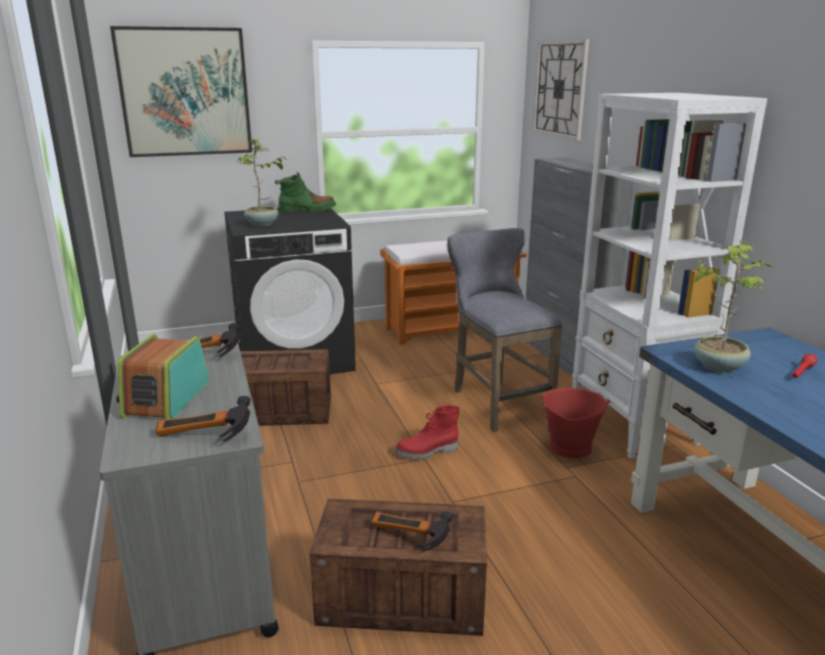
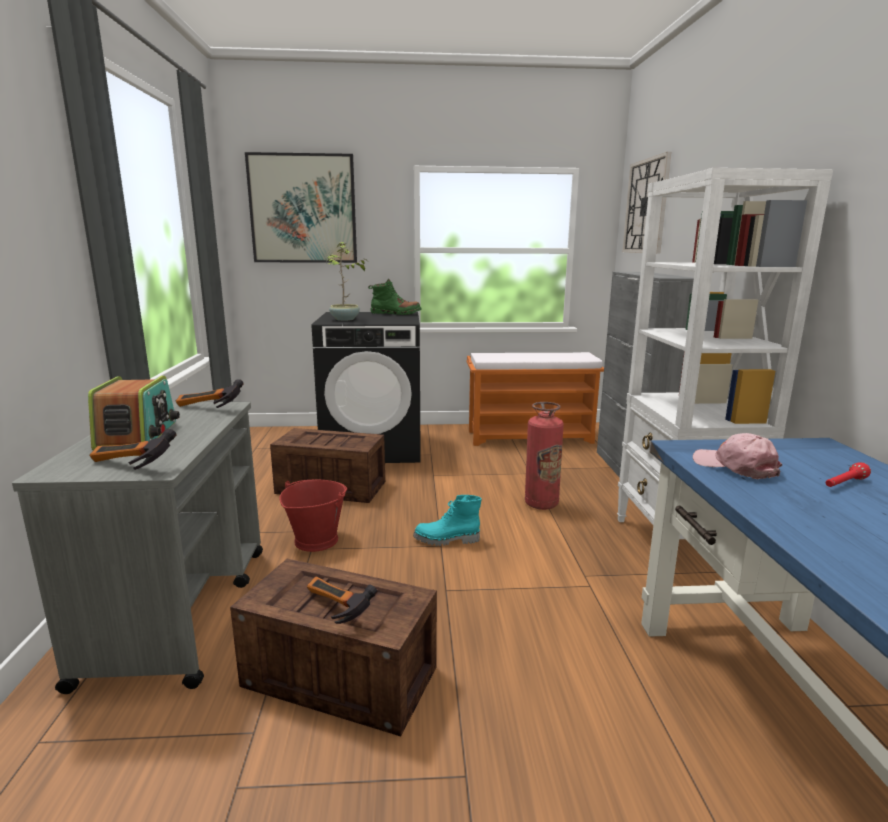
camera: 15 degrees right, 5 degrees down
(166, 399) = (138, 435): radio -> radio turned 150 degrees clockwise
(427, 452) = (446, 540): red boot -> turquoise boot
(497, 401) = (541, 504): grey stool -> fire extinguisher
(569, 447) = (597, 556): red bucket -> red bucket (316, 540)
(719, 366) = (735, 466): potted plant -> pink cap

